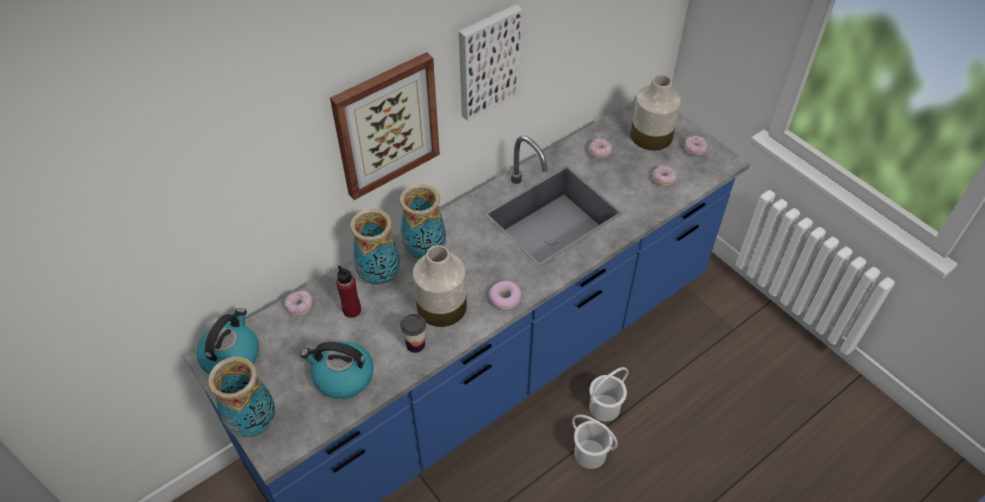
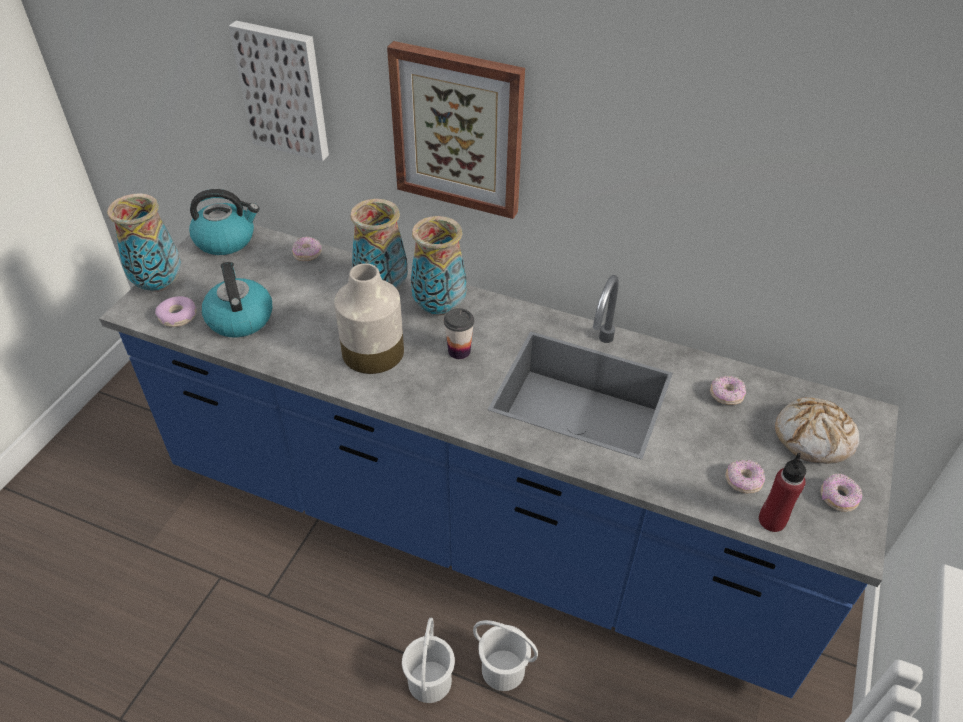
camera: 60 degrees right, 5 degrees down
(352, 310) = (325, 289): red bottle -> red bottle (771, 520)
(415, 344) = (309, 352): cup -> cup (459, 351)
(487, 61) = (614, 146): picture -> picture (284, 90)
(505, 298) = (418, 399): donut -> donut (178, 317)
(651, 135) = (814, 438): beige vase -> bread

